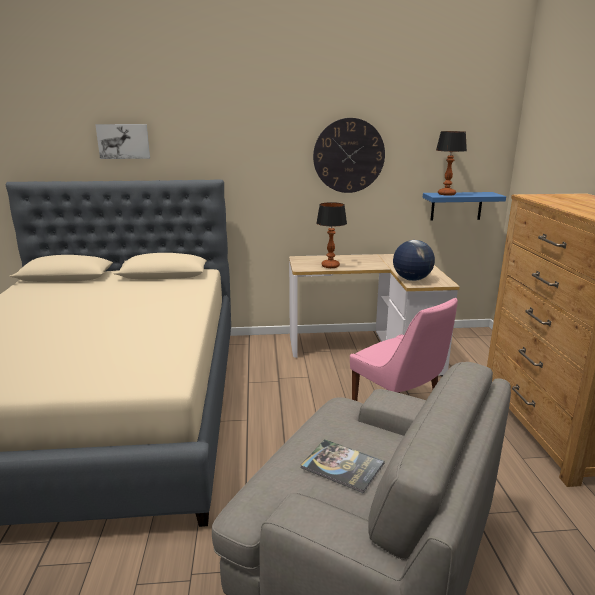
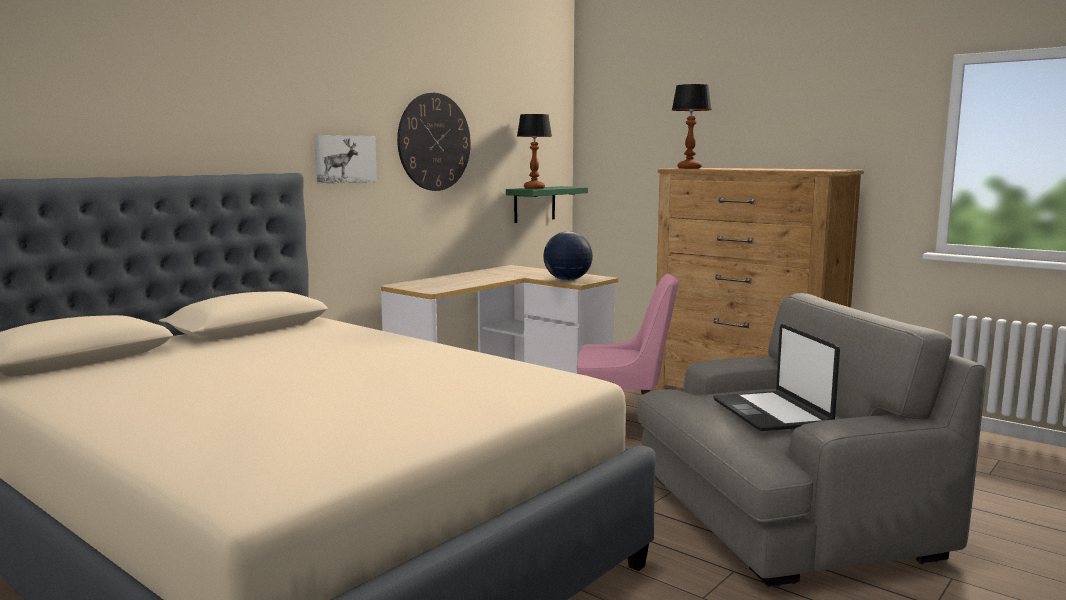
camera: 45 degrees left, 10 degrees down
(123, 141) = (134, 109): picture -> picture (344, 159)
(330, 266) = (457, 284): table lamp -> table lamp (688, 168)
(342, 466) = (772, 413): book -> laptop
(456, 206) = (534, 204): blue shelf -> green shelf

